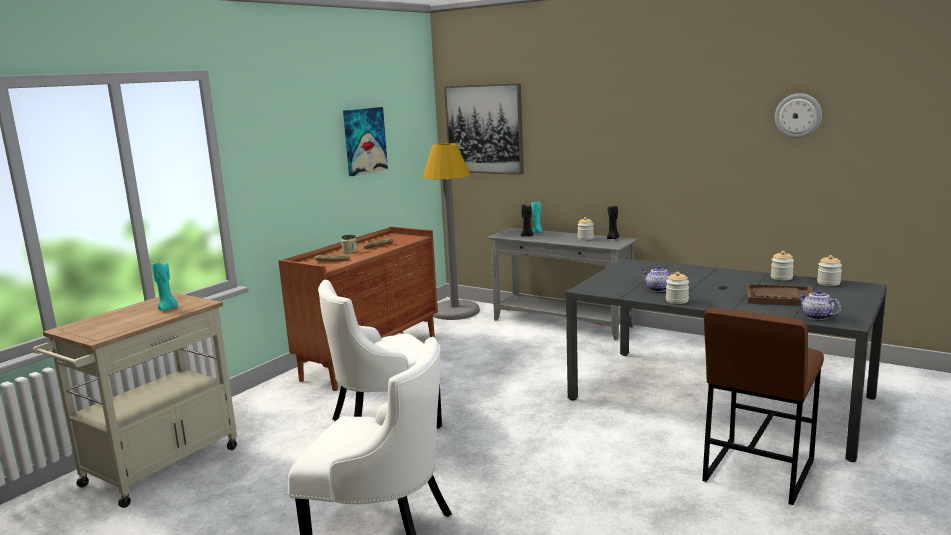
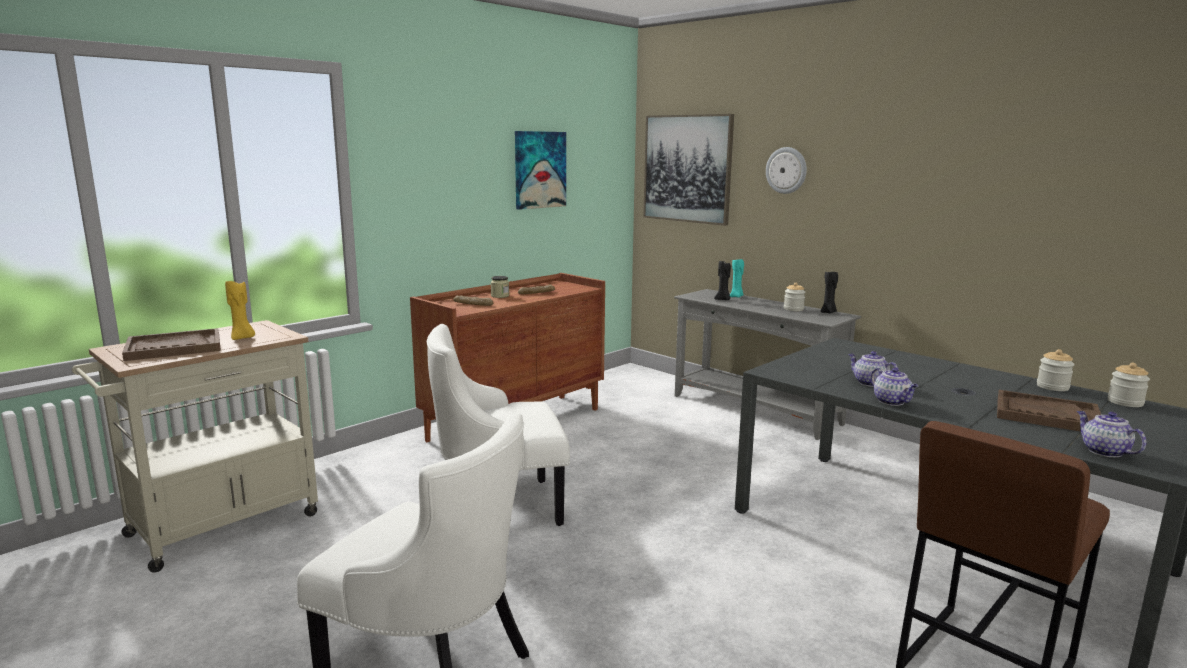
camera: 10 degrees right, 0 degrees up
(117, 322) = (174, 347): none -> brown tray
(168, 308) = (242, 338): turquoise candle -> yellow candle
(455, 311) = (632, 381): grey floor lamp -> none
(677, 300) = (892, 402): jar -> teapot
(798, 115) = (1102, 167): wall clock -> wall clock (786, 170)

